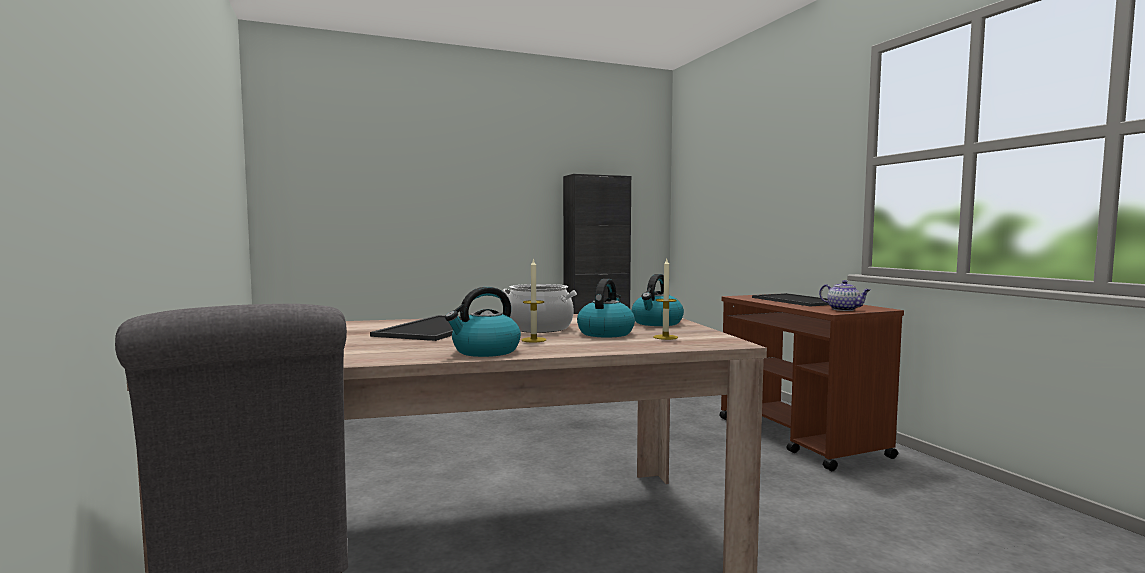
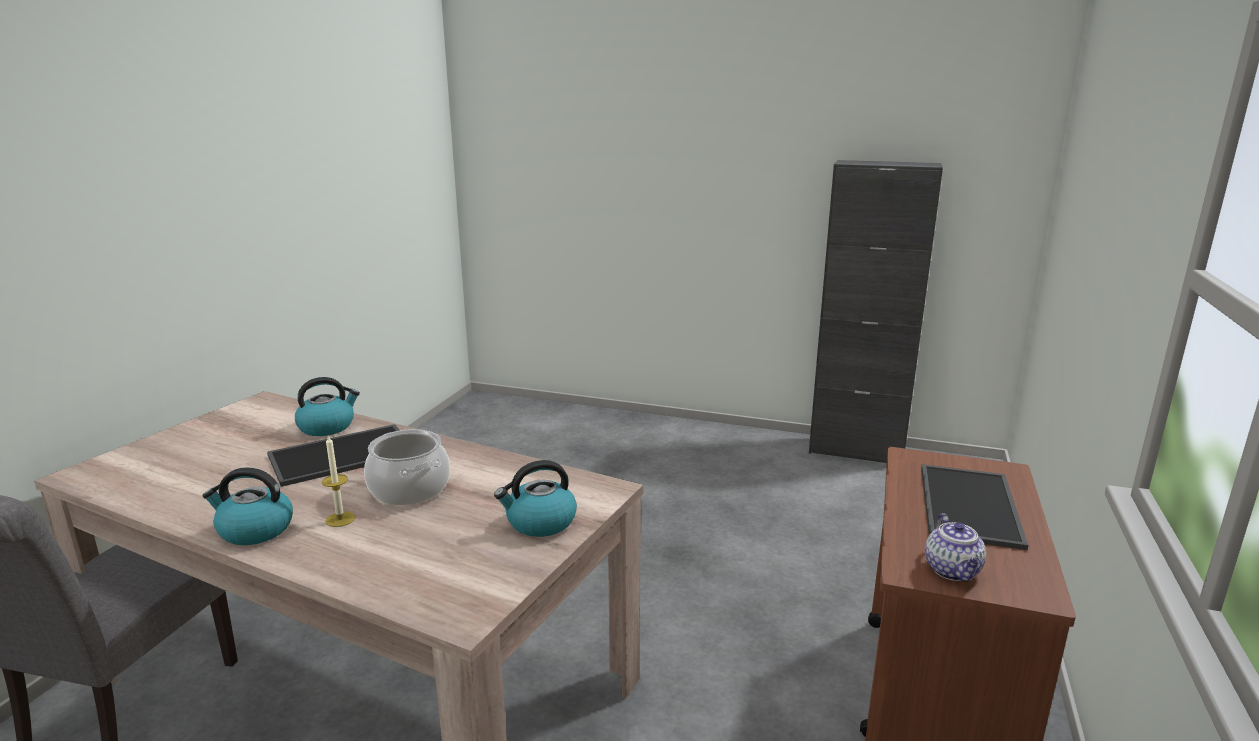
camera: 40 degrees right, 15 degrees up
(605, 333) = (429, 530): kettle -> kettle (327, 427)
(665, 337) = (450, 568): candle -> none

